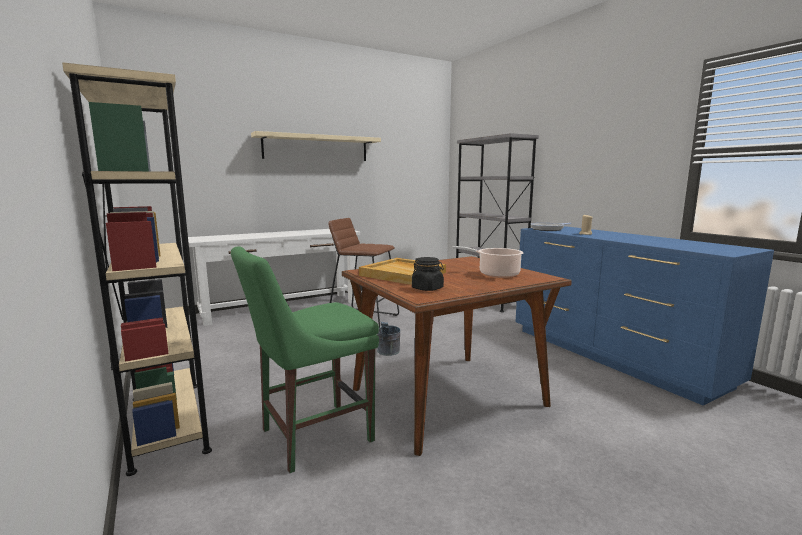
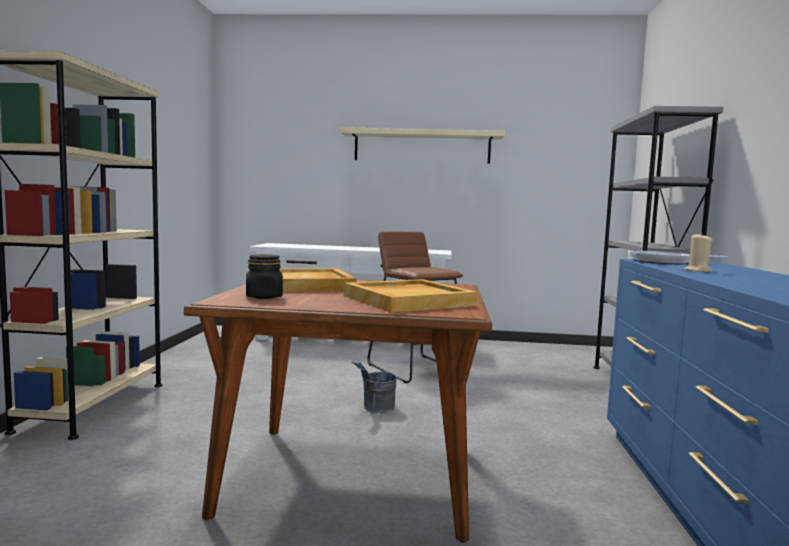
camera: 35 degrees right, 5 degrees down
(311, 436) = (156, 458): green chair -> none
(496, 274) = (408, 300): cooking pot -> beige tray

